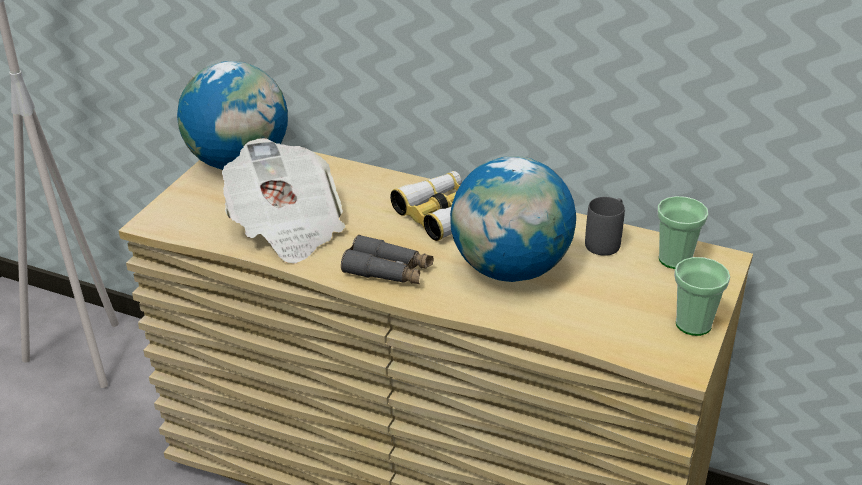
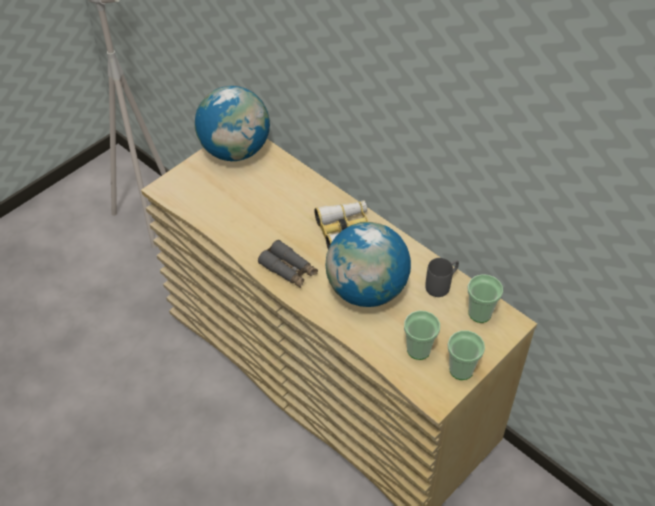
camera: 20 degrees right, 15 degrees up
(286, 227) = (242, 215): newspaper -> none
(622, 316) = (418, 350): none -> cup

